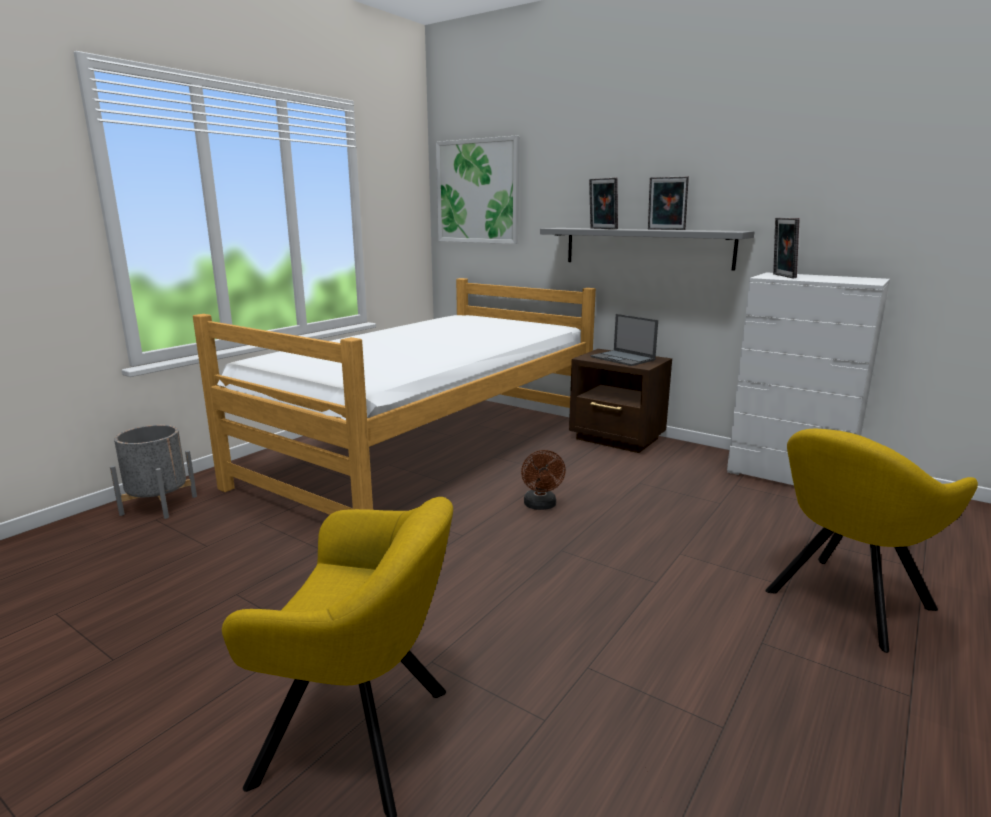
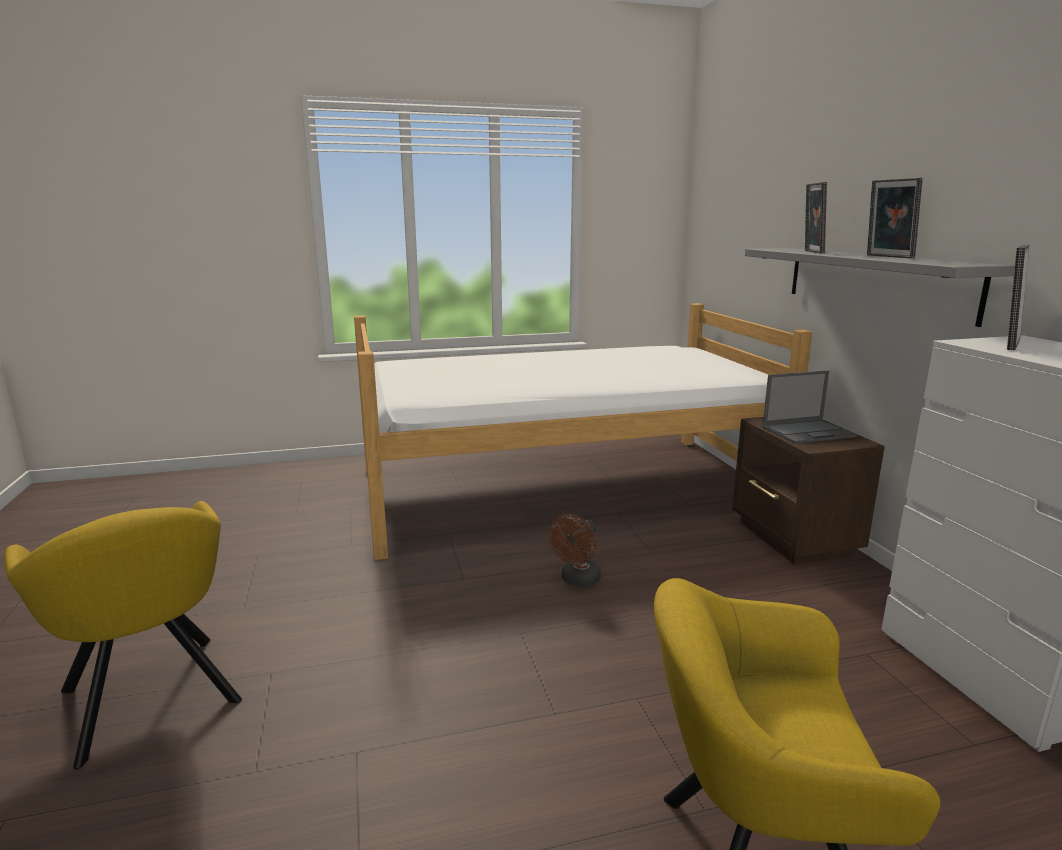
camera: 40 degrees right, 0 degrees up
(159, 505) = (318, 472): grey planter -> none
(477, 191) = (723, 201): picture -> none
(623, 358) = (809, 432): laptop -> laptop turned 105 degrees counterclockwise

